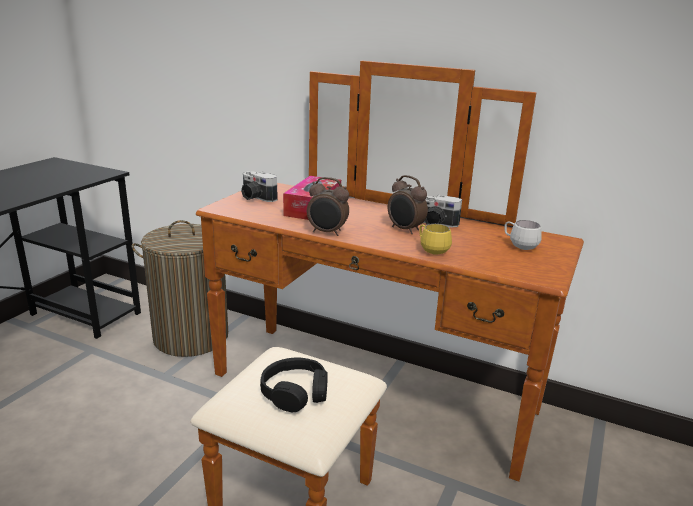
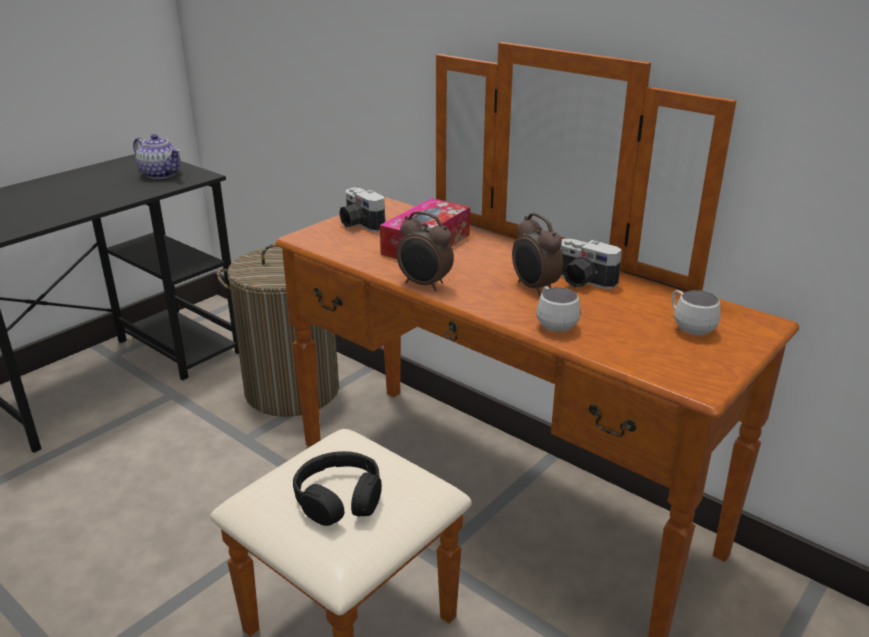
camera: 15 degrees right, 5 degrees up
(74, 172) = (161, 174): none -> teapot
(431, 250) = (553, 323): yellow mug -> white mug

